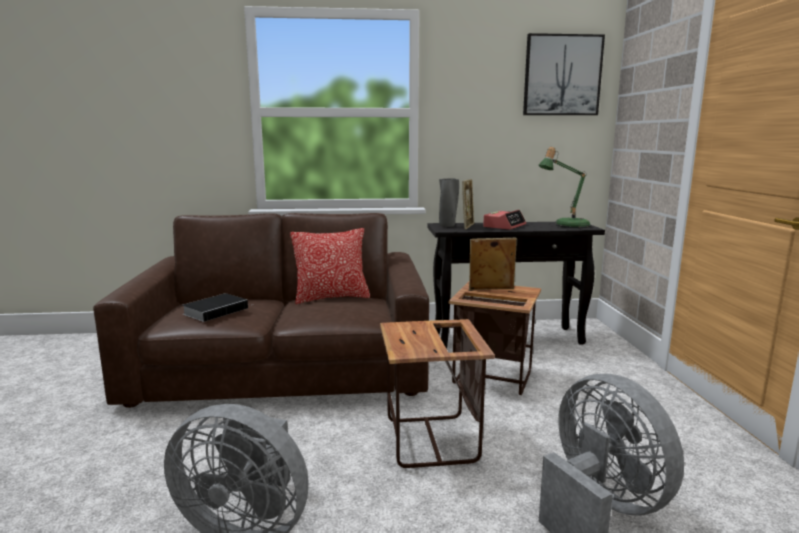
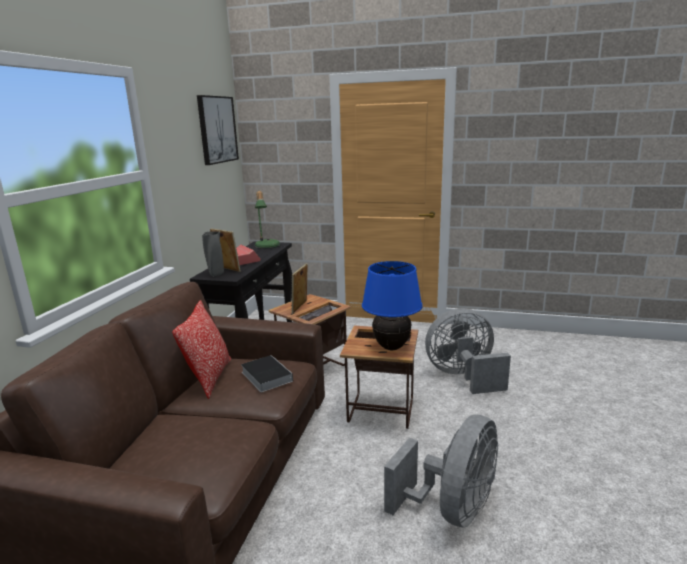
camera: 70 degrees left, 5 degrees up
(217, 310) = (203, 443): book -> book (265, 376)
(418, 344) = (391, 347): none -> blue table lamp

